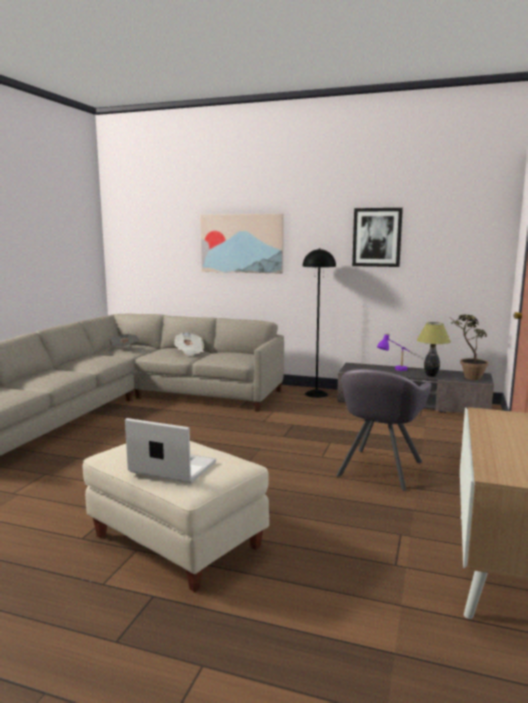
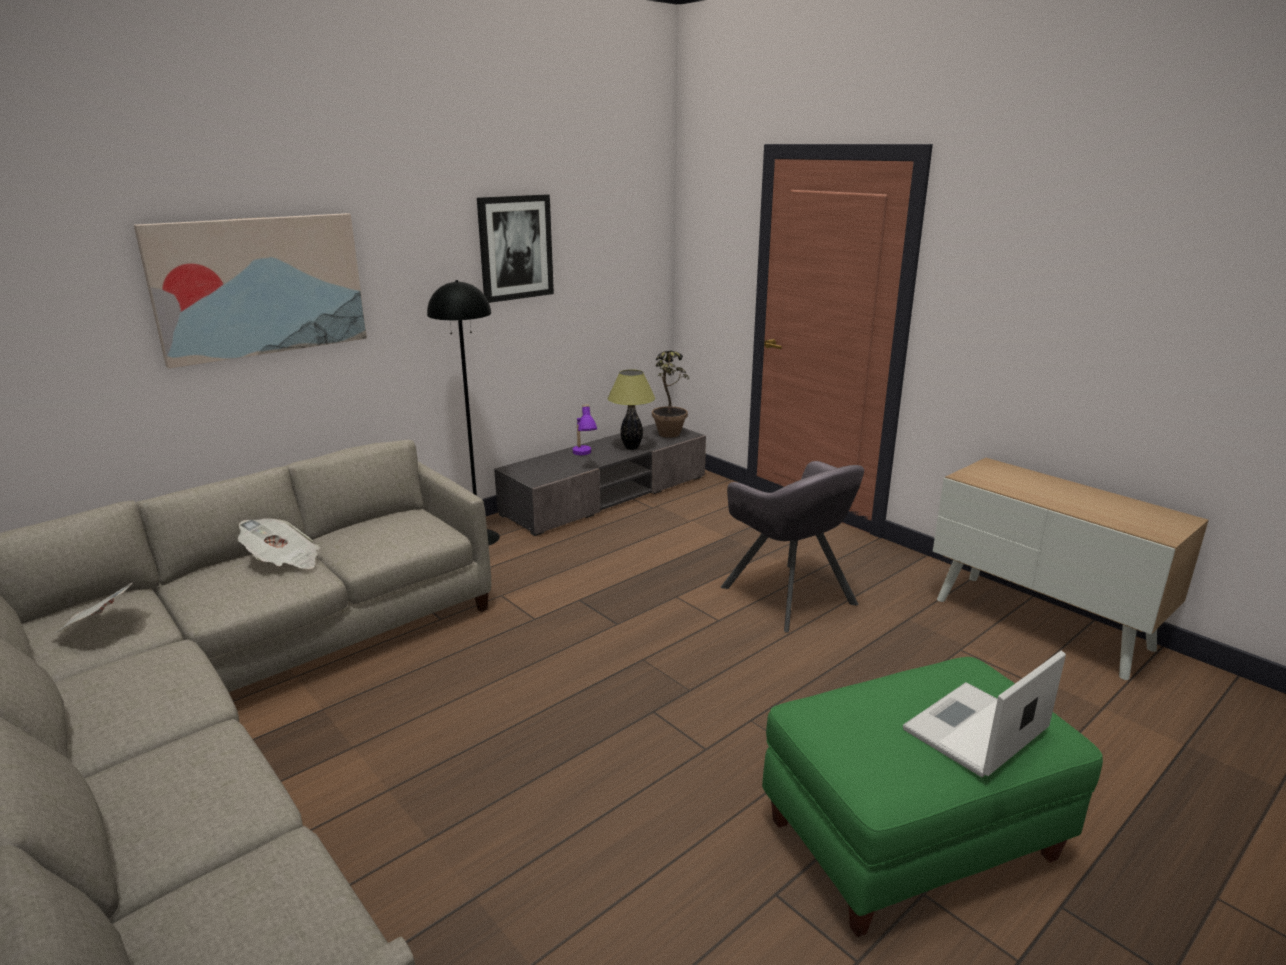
camera: 60 degrees left, 10 degrees up
(178, 540) = (910, 837): beige ottoman -> green ottoman

